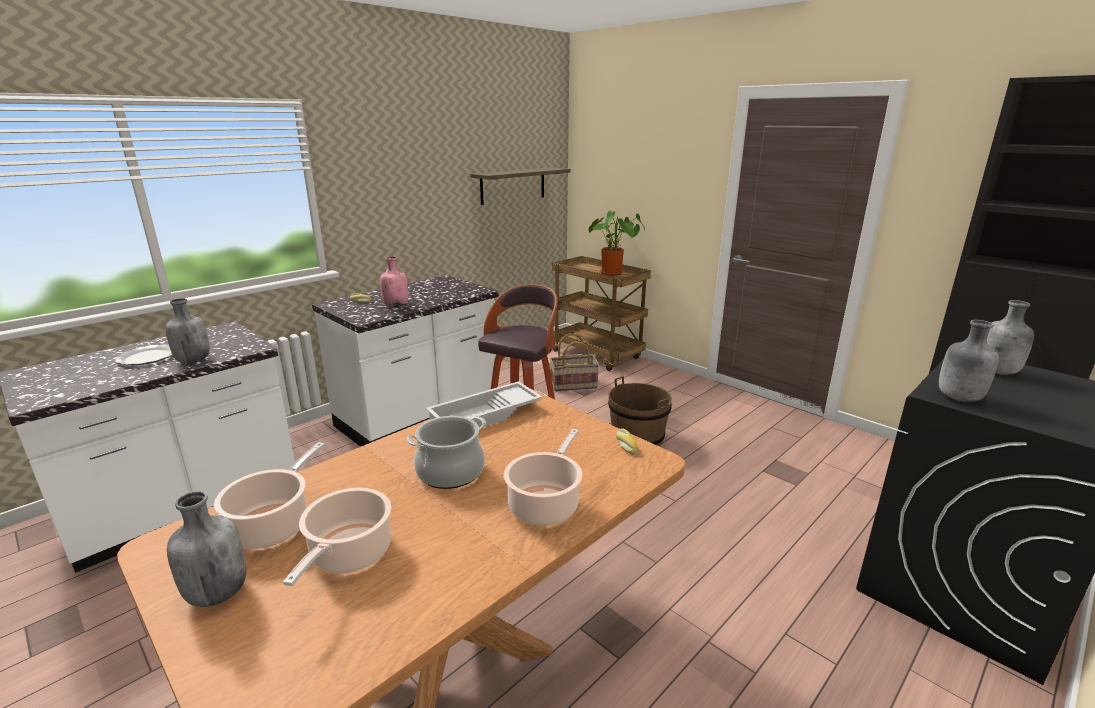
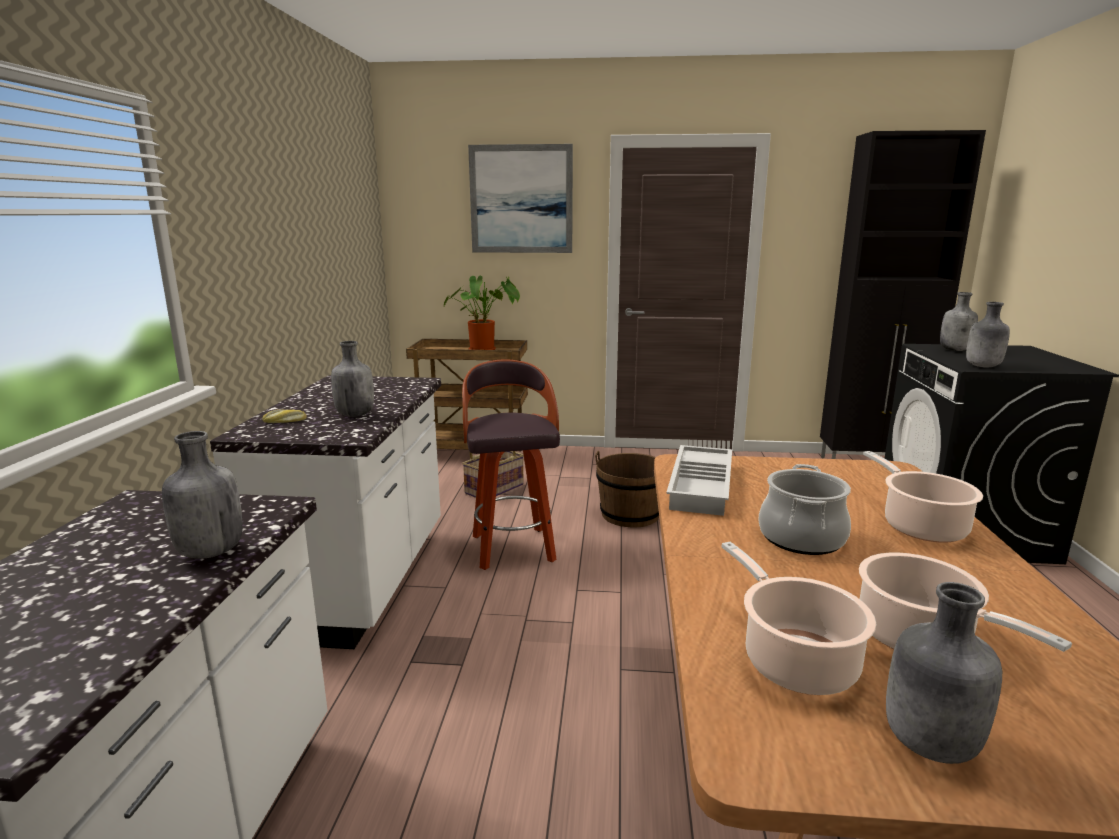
camera: 40 degrees left, 5 degrees down
(147, 357) = (86, 579): plate -> none
(396, 305) = (355, 414): pink bottle -> grey bottle
(513, 185) = (348, 251): shelf -> none
(625, 445) = (852, 467): bread -> none
(661, 146) = (521, 199): none -> picture

